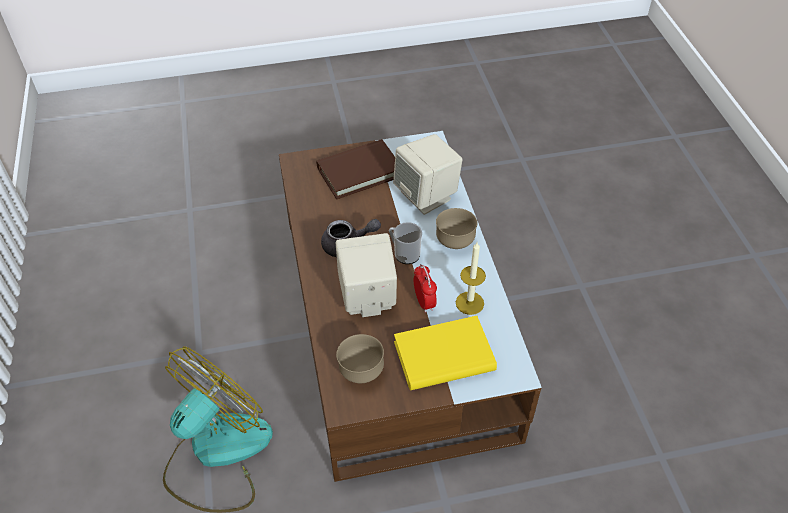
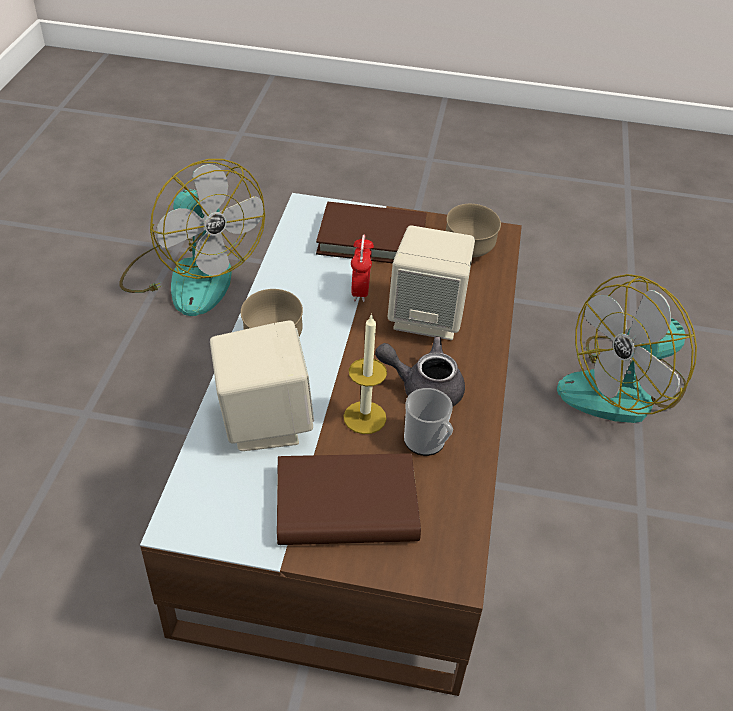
camera: 160 degrees left, 5 degrees down
(404, 253) = (350, 351): mug -> mug (427, 443)
(444, 357) = (372, 239): yellow book -> brown book
(469, 303) = (307, 274): candle -> candle (364, 417)
(622, 429) = (191, 275): none -> fan

